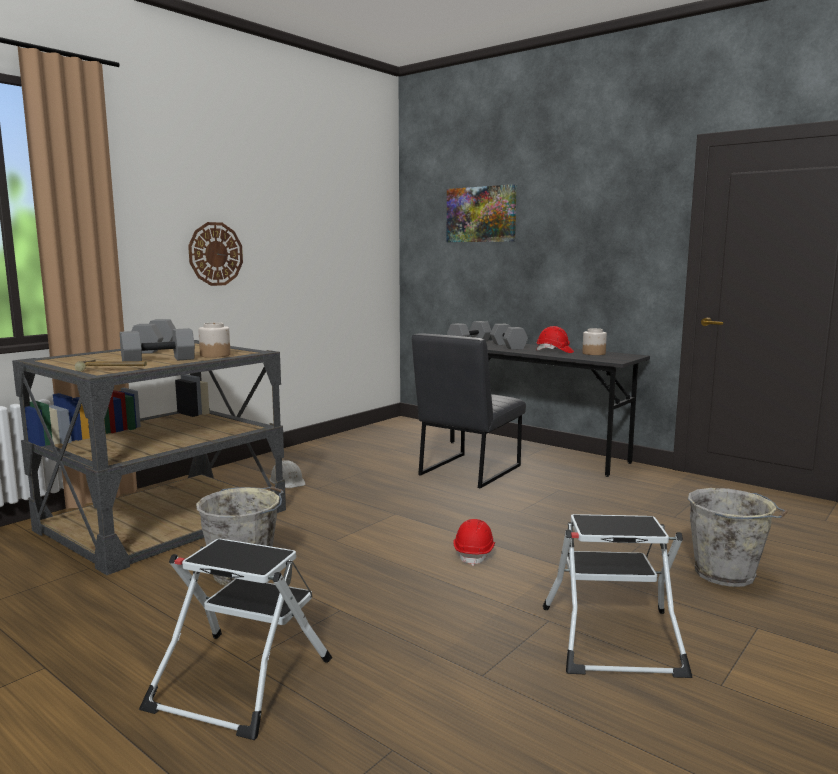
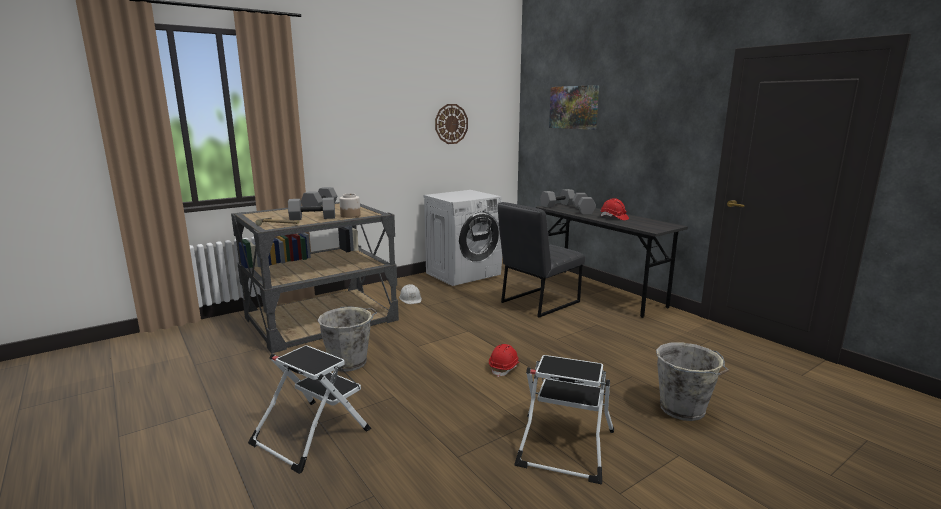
camera: 15 degrees right, 5 degrees up
(215, 254) = (372, 140): wall clock -> wall clock (451, 124)
(345, 447) = (463, 275): none -> white washing machine
(593, 353) = (643, 221): jar -> none

